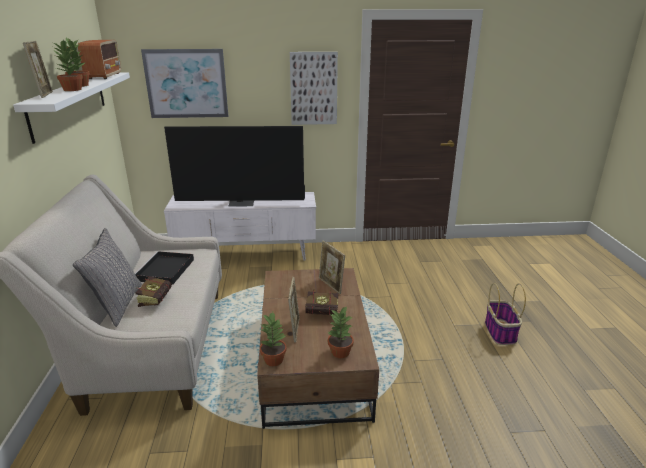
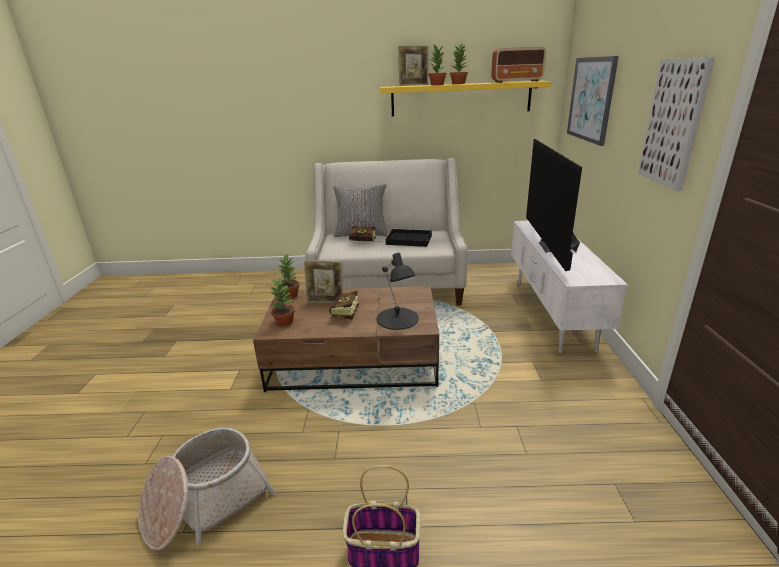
camera: 95 degrees right, 0 degrees up
(69, 103) = (460, 98): white shelf -> yellow shelf
(331, 285) = (397, 319): picture frame -> black table lamp
(514, 424) = (206, 502): none -> basket

